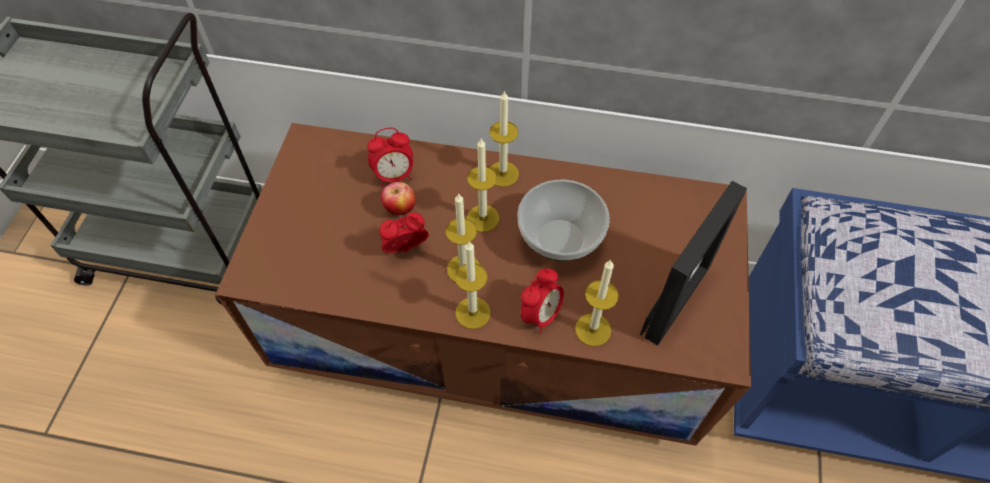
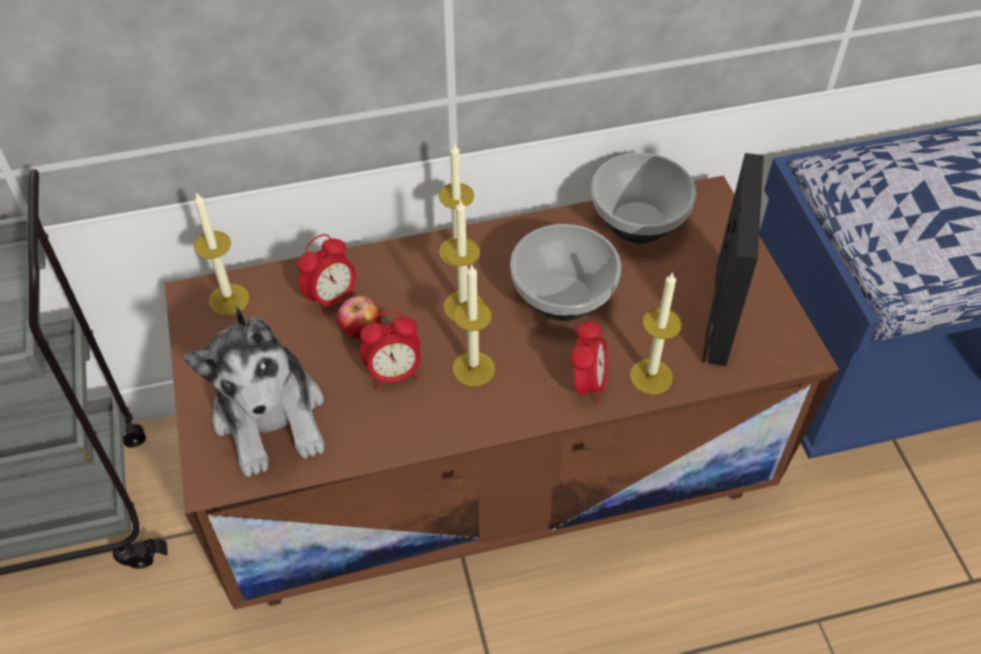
camera: 25 degrees left, 5 degrees down
(306, 247) = (271, 415): none -> plush toy
(405, 250) = (394, 373): alarm clock -> alarm clock turned 150 degrees counterclockwise
(473, 313) = (511, 410): candle -> candle (229, 299)
(654, 202) = (640, 223): none -> bowl

